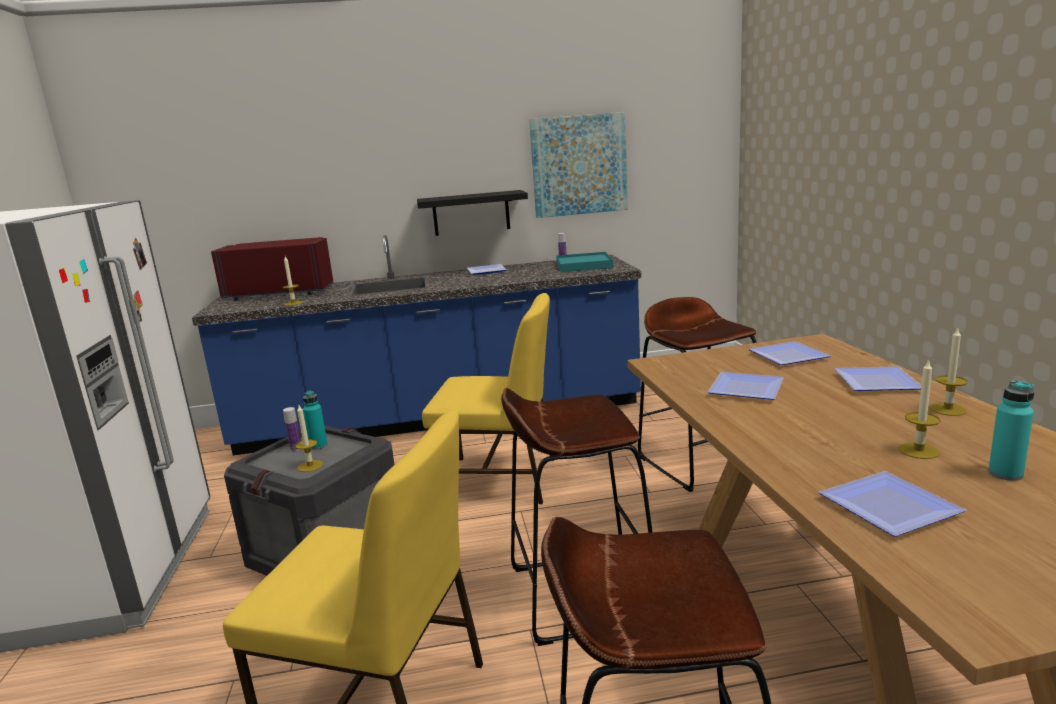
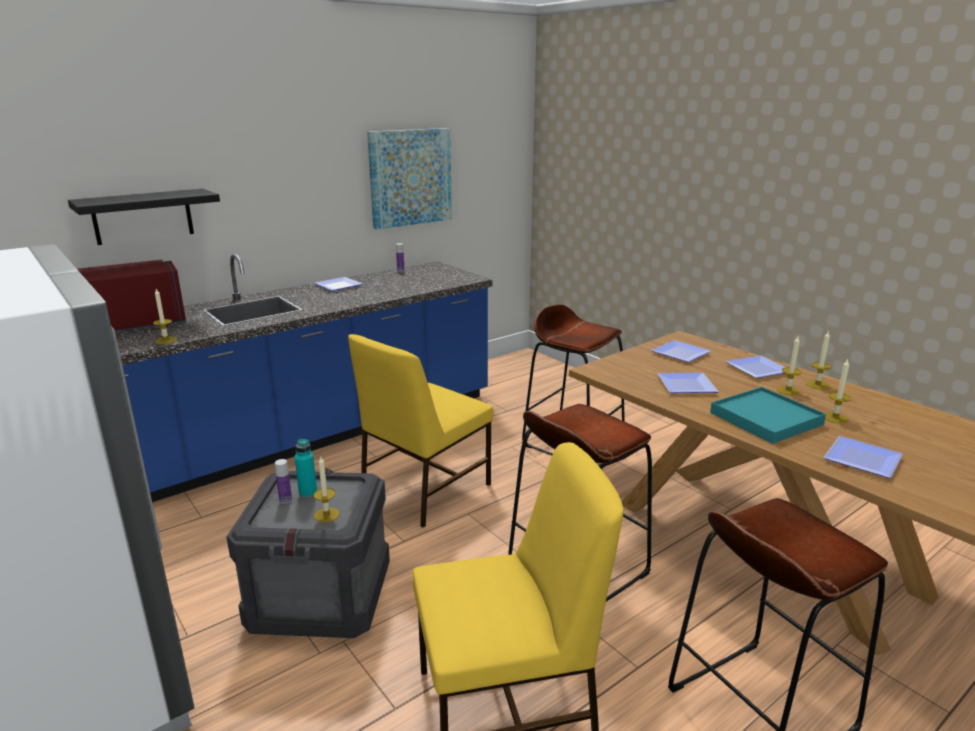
camera: 30 degrees left, 5 degrees up
(471, 213) = (313, 226): black shelf -> black shelf (143, 216)
(500, 480) = (424, 489): yellow chair -> yellow chair turned 150 degrees clockwise
(583, 265) = (430, 275): turquoise tray -> turquoise tray (766, 419)
(888, 410) = (788, 390): none -> candle
(1005, 474) = (890, 425): turquoise bottle -> none

